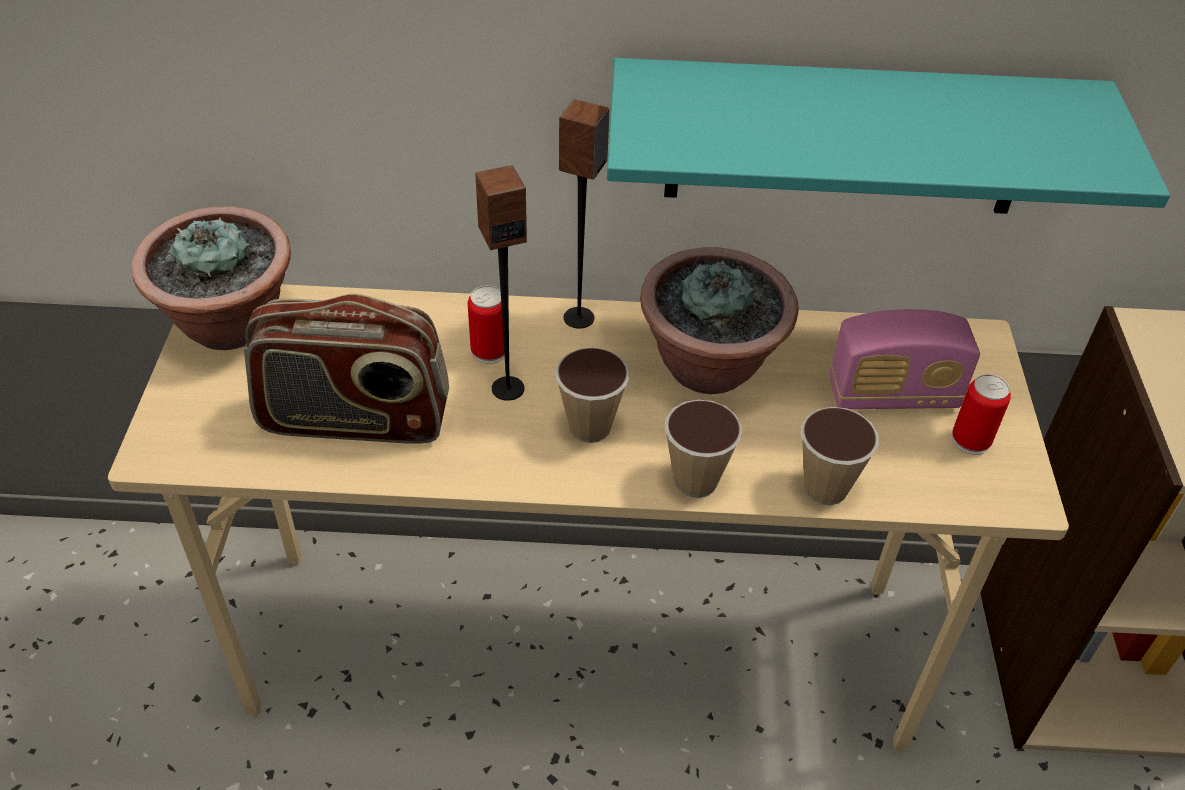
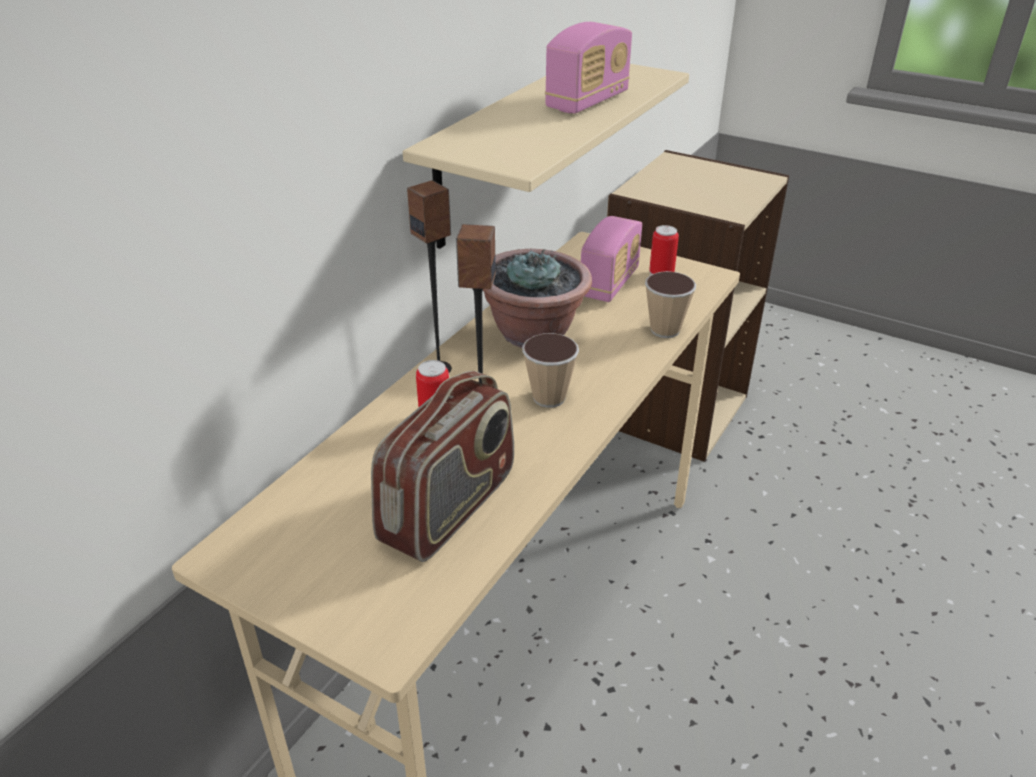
camera: 60 degrees left, 10 degrees down
(230, 325) = (263, 555): potted plant -> none
(695, 481) = (627, 372): cup -> none
(848, 138) = (505, 150): turquoise shelf -> beige shelf
(919, 136) = (587, 102): none -> radio

